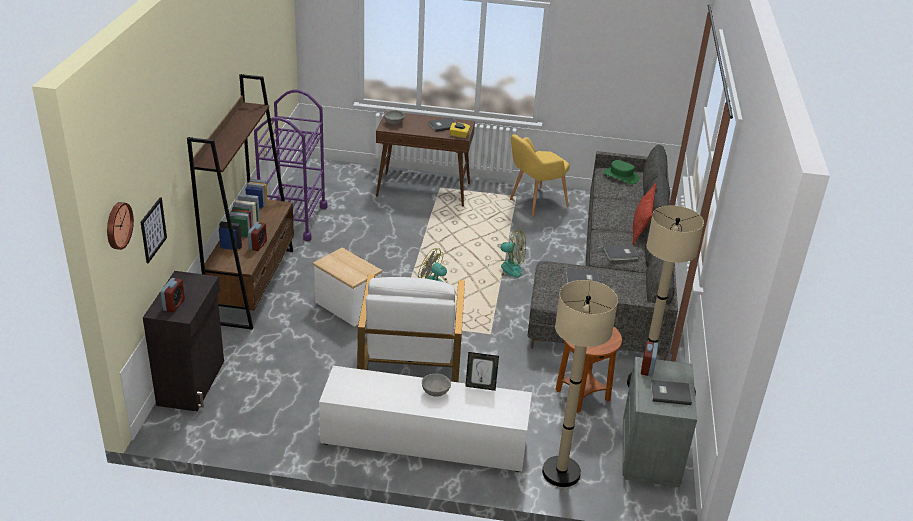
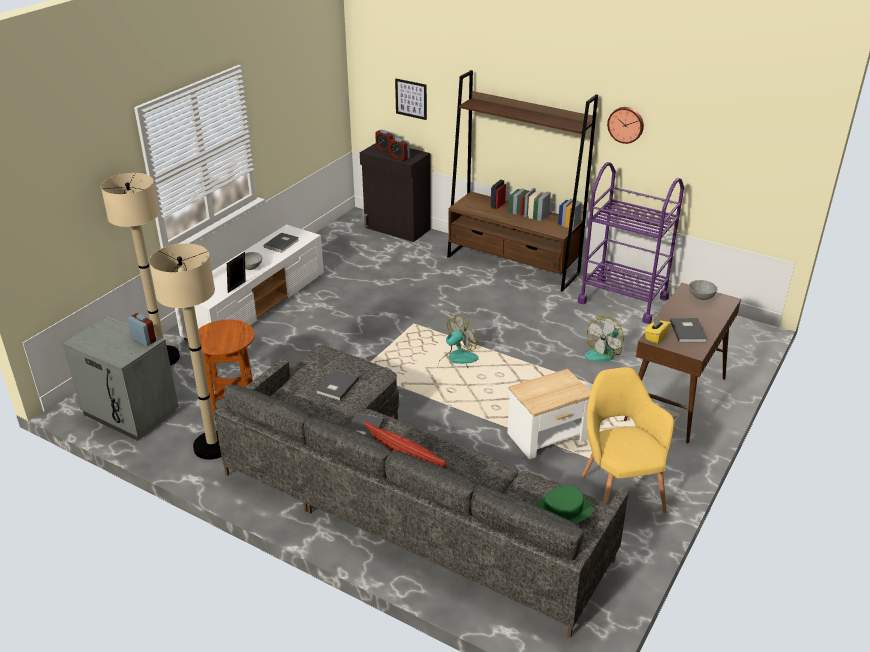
camera: 115 degrees right, 0 degrees up
(117, 225) = (368, 56): wall clock -> wall clock (626, 124)
(258, 245) = (492, 215): alarm clock -> alarm clock (399, 157)
(348, 307) = (452, 304): side table -> side table (547, 437)
(410, 361) = (354, 319): white armchair -> none
(506, 268) = (469, 415): fan -> fan (604, 353)
(669, 393) = (104, 340): grey book -> grey book (282, 243)

